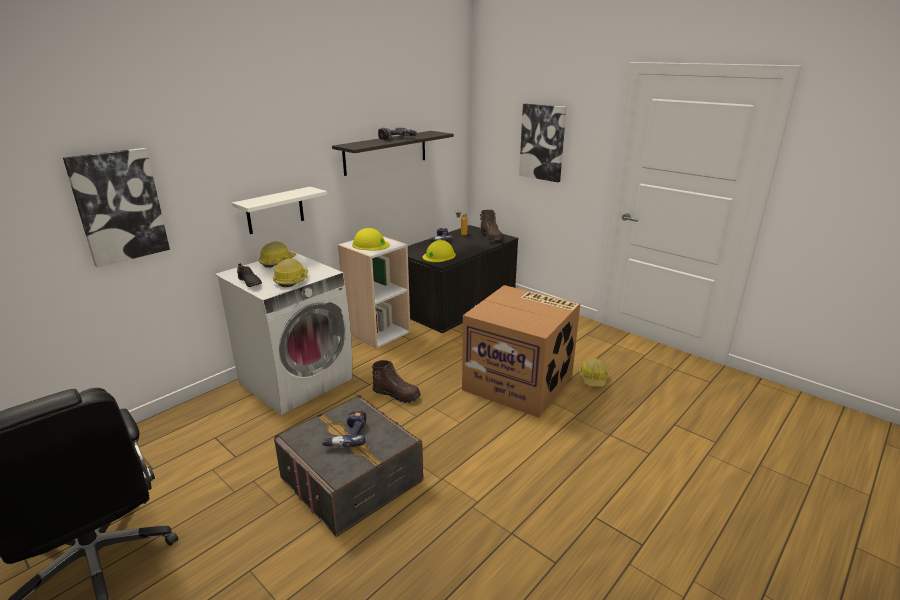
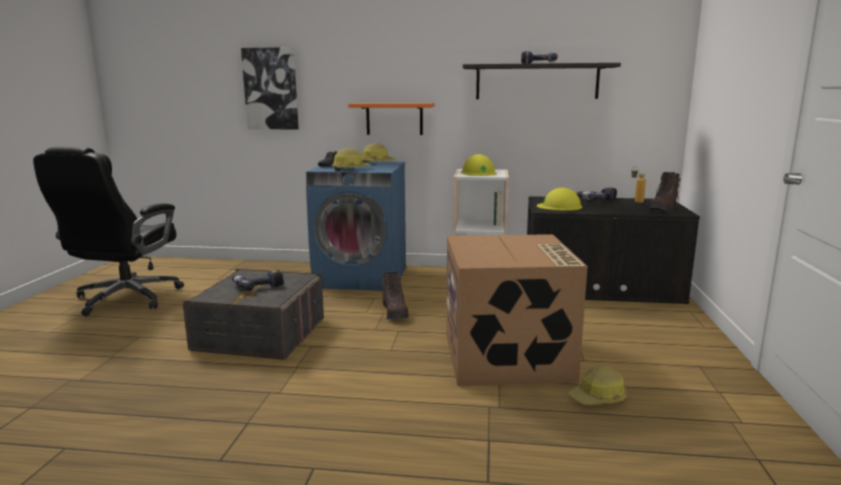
camera: 55 degrees right, 10 degrees down
(275, 210) = (394, 119): white shelf -> orange shelf
(296, 379) = (363, 276): white washing machine -> blue washing machine
(542, 142) = (737, 72): picture -> none

